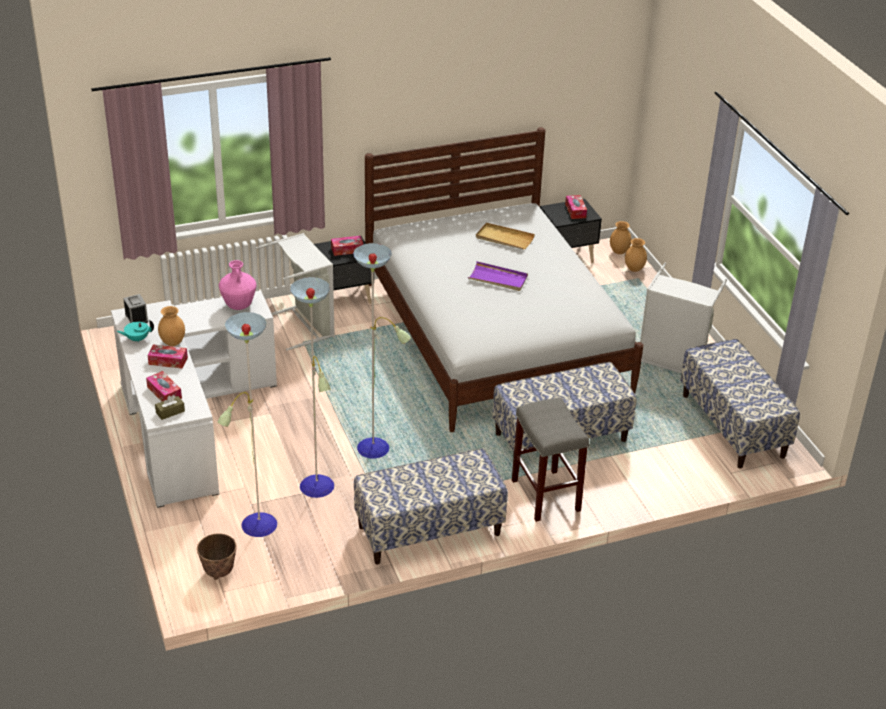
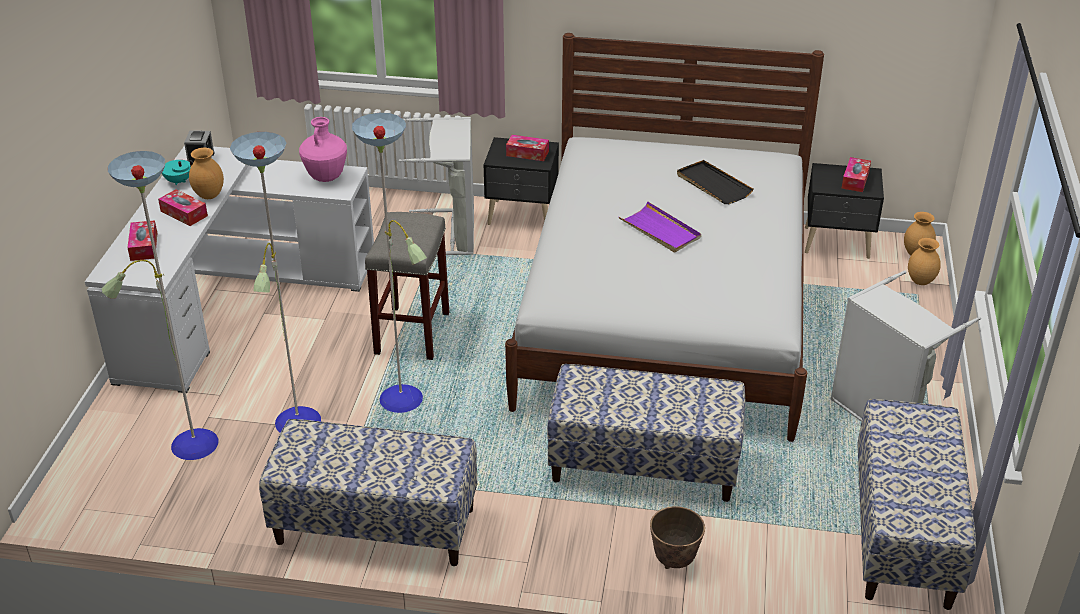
camera: 30 degrees right, 0 degrees up
(170, 412) = (127, 270): brown tissue box -> none
(219, 572) = (101, 484): planter -> planter (674, 560)
(504, 238) = (713, 185): beige tray -> black tray
(546, 496) = (560, 537): grey stool -> grey stool (412, 334)

